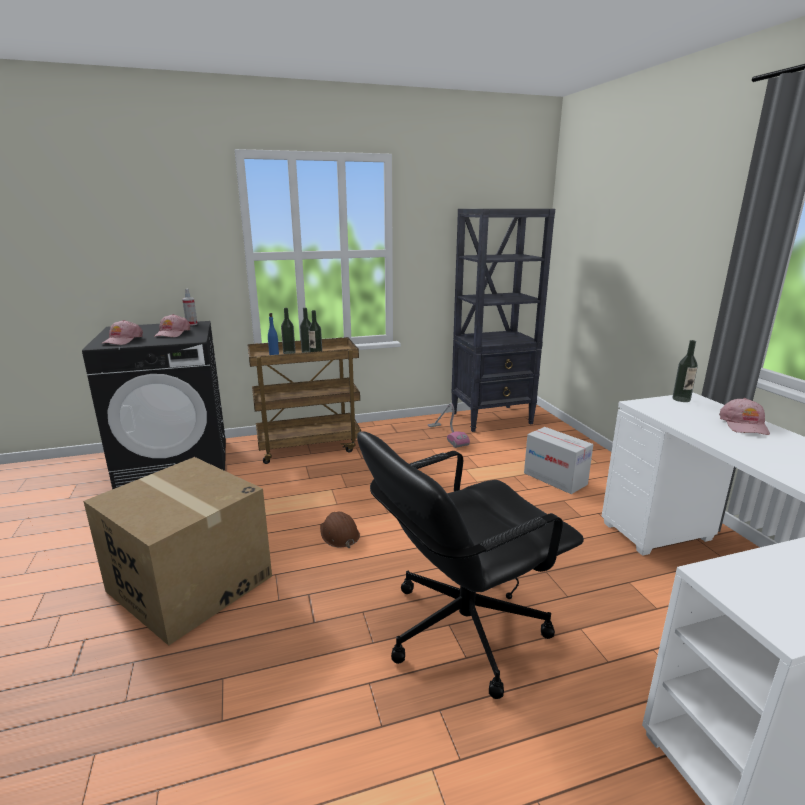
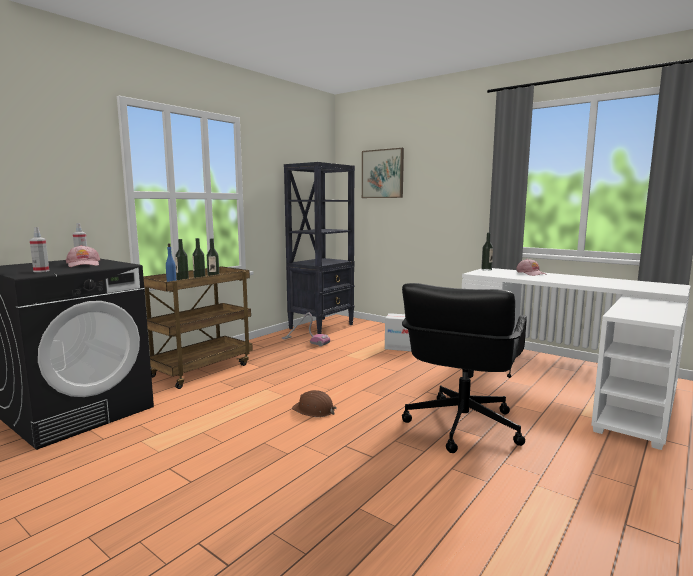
camera: 35 degrees left, 10 degrees down
(122, 340) = (41, 271): pink cap -> spray bottle
(189, 583) = (238, 474): cardboard box -> none
(600, 220) = (382, 174): none -> picture

